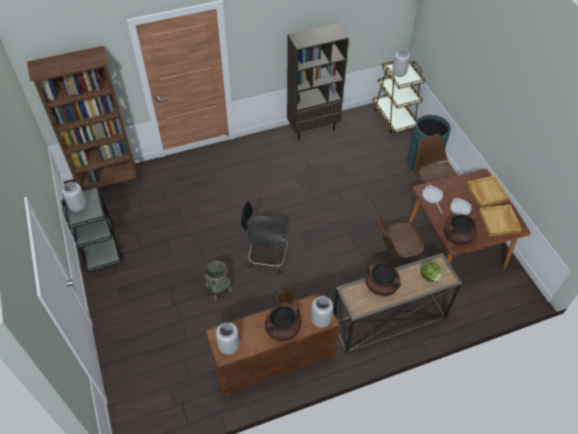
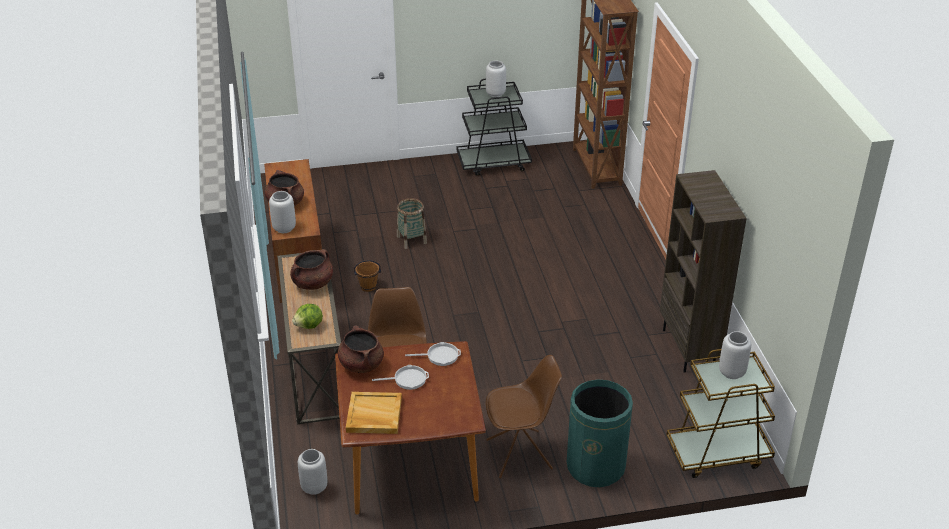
camera: 100 degrees right, 15 degrees down
(229, 347) = (282, 170): grey vase -> grey vase (313, 487)
(266, 257) = (446, 278): black chair -> none
(486, 192) = (434, 416): beige tray -> none

